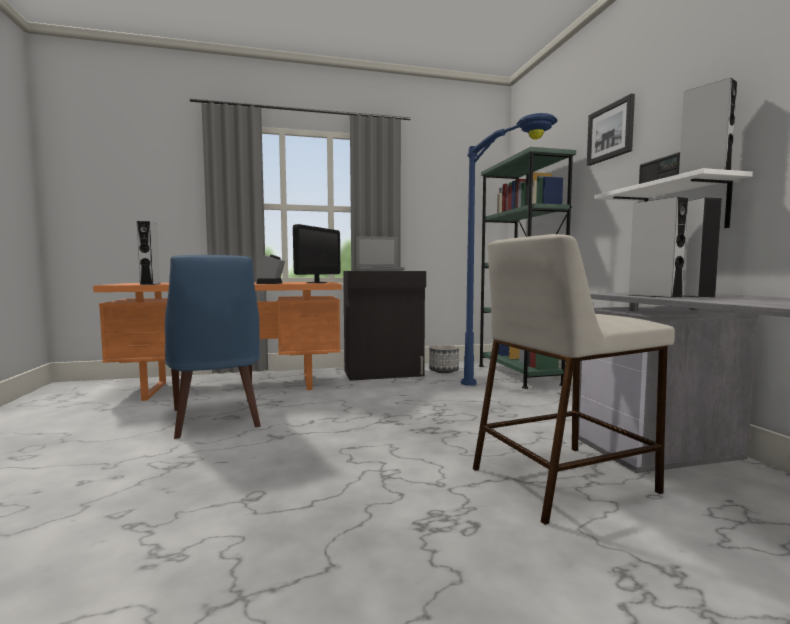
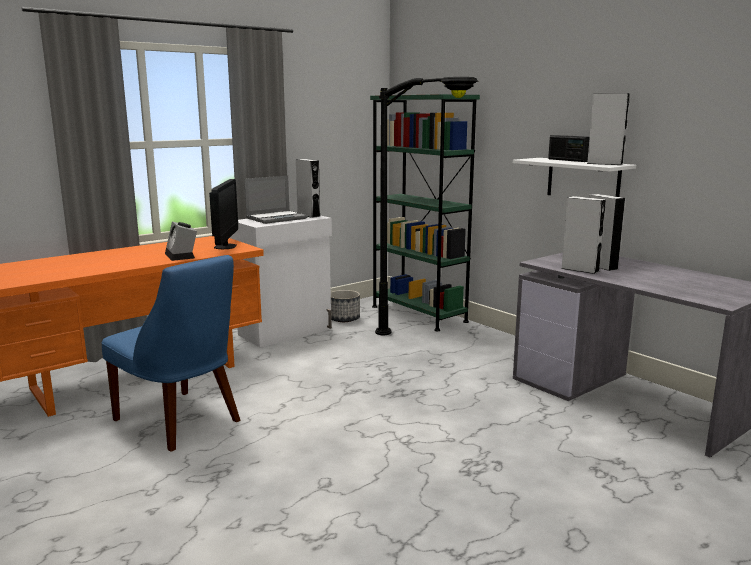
camera: 25 degrees left, 10 degrees up
(150, 284) = (41, 276): grey speaker -> grey speaker (308, 215)
(384, 374) = (286, 332): black cabinet -> white cabinet
(509, 394) = (430, 341): blue floor lamp -> black floor lamp
(563, 479) = (527, 416): beige stool -> none
(611, 132) = (517, 89): picture -> none

